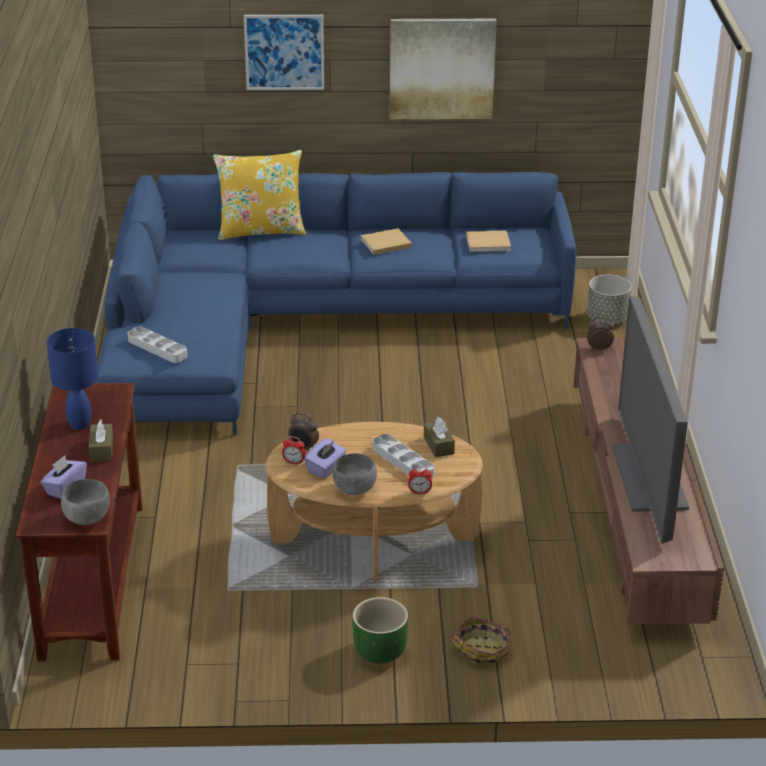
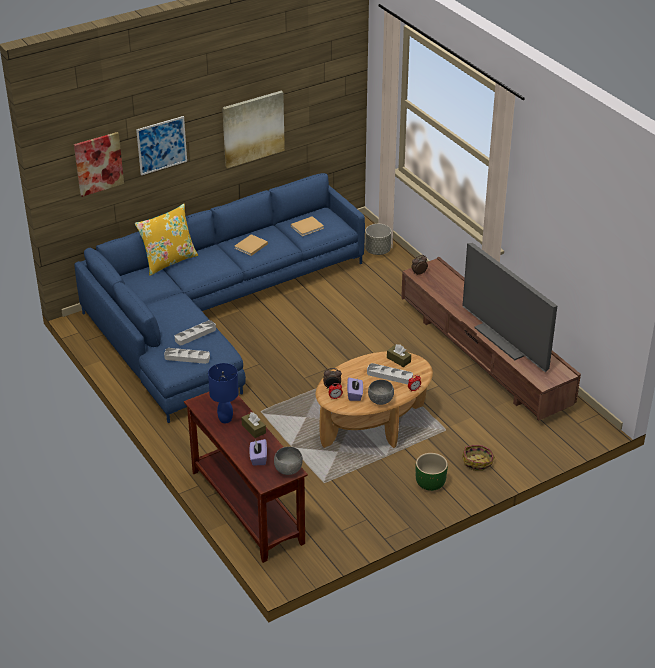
camera: 30 degrees left, 5 degrees up
(180, 52) = (98, 163): none -> picture
(197, 324) = (195, 335): none -> grey tray

